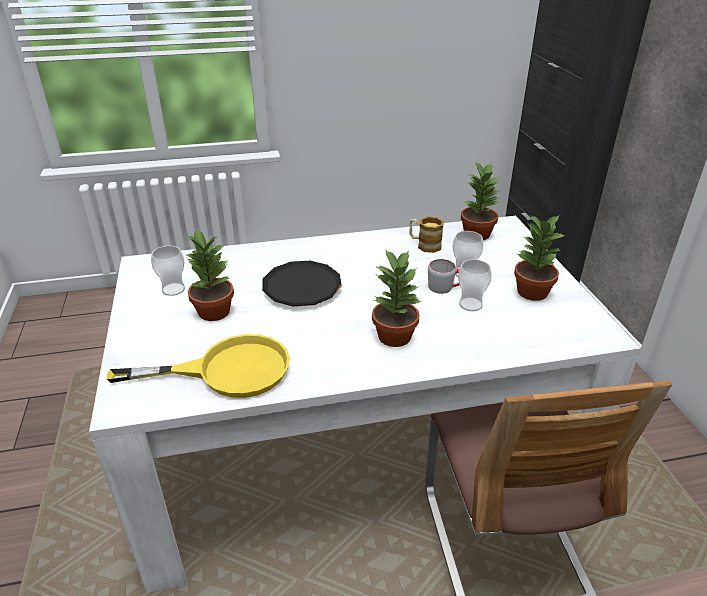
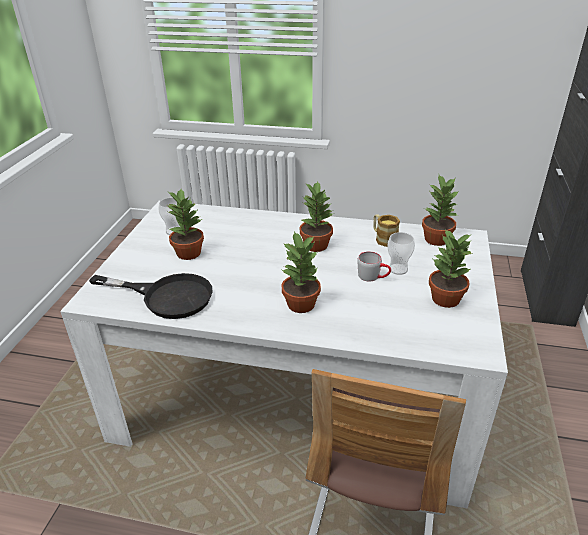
camera: 25 degrees right, 0 degrees up
(227, 370) = (167, 296): yellow frying pan -> black frying pan
(302, 288) = (261, 251): black plate -> none
(358, 267) = (315, 245): none -> potted plant
(470, 304) = (382, 296): cup -> none

